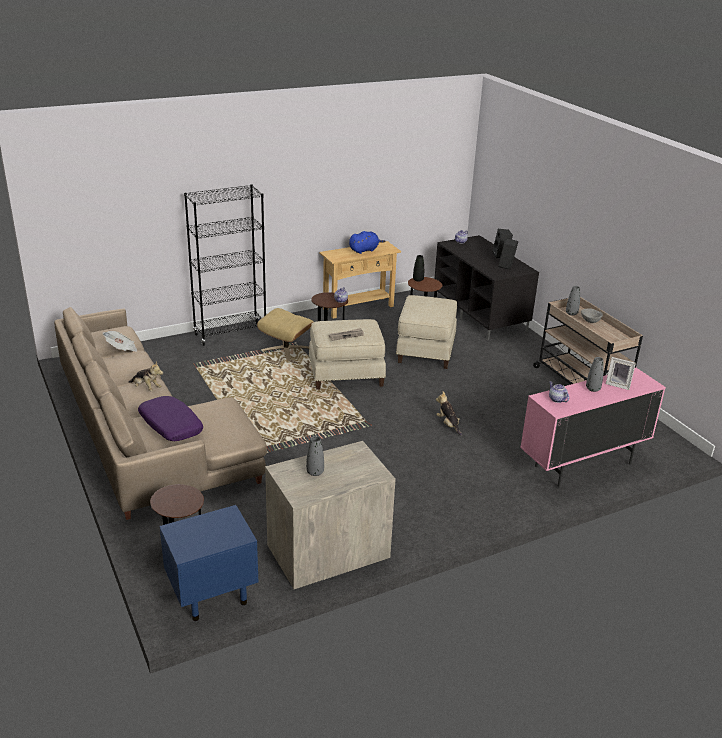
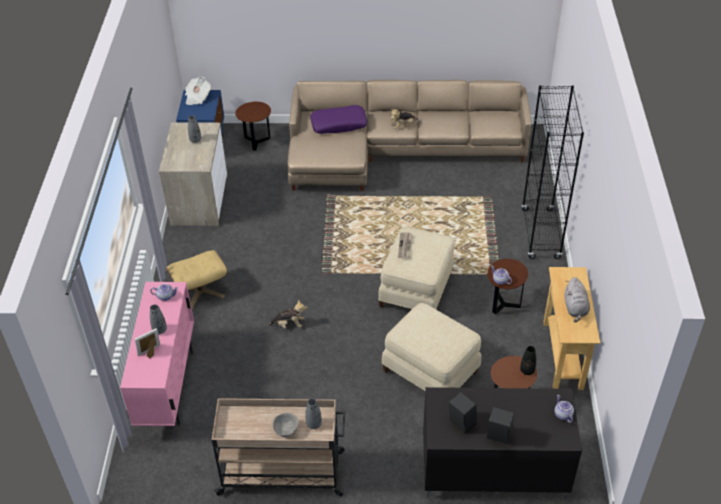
camera: 120 degrees right, 15 degrees up
(121, 349) = (473, 123): newspaper -> newspaper (197, 97)
(286, 349) = (489, 263): beige ottoman -> beige ottoman (200, 291)
(364, 250) = (575, 308): blue plush toy -> grey plush toy

